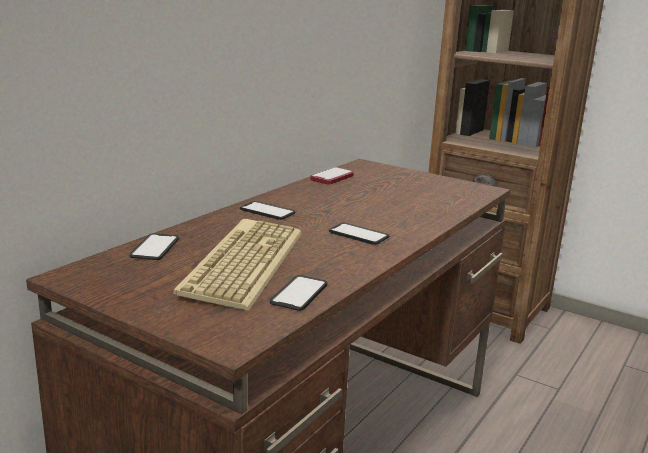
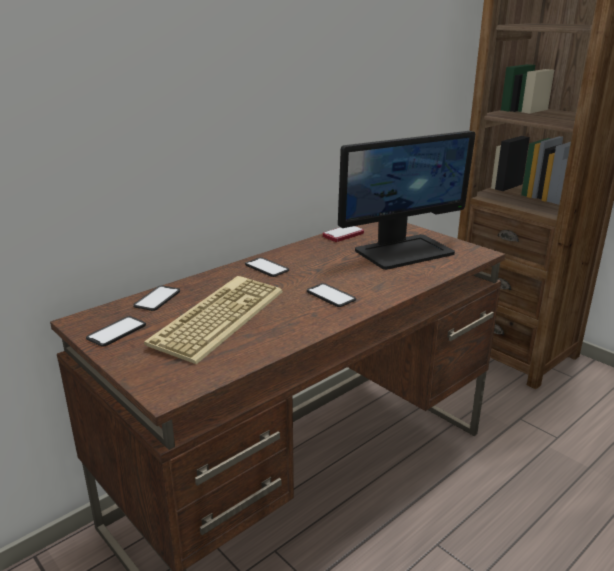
camera: 15 degrees right, 5 degrees up
(299, 294) = (245, 351): phone -> phone (116, 332)
(407, 190) = (403, 251): none -> monitor

